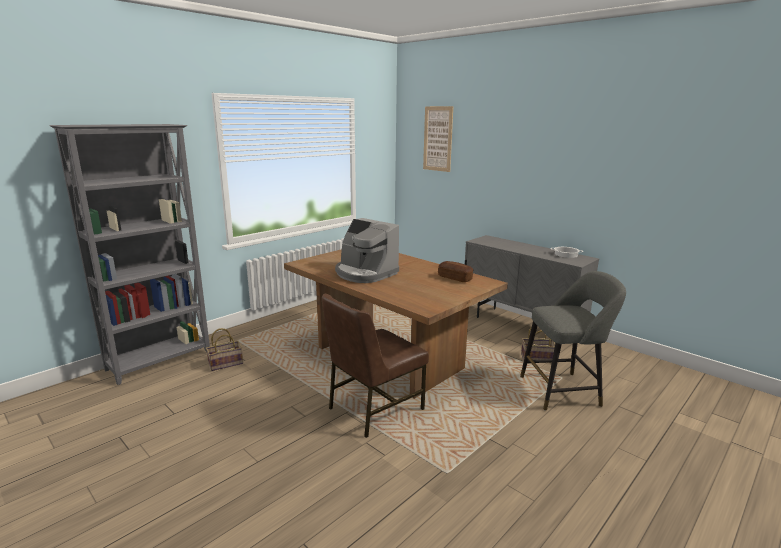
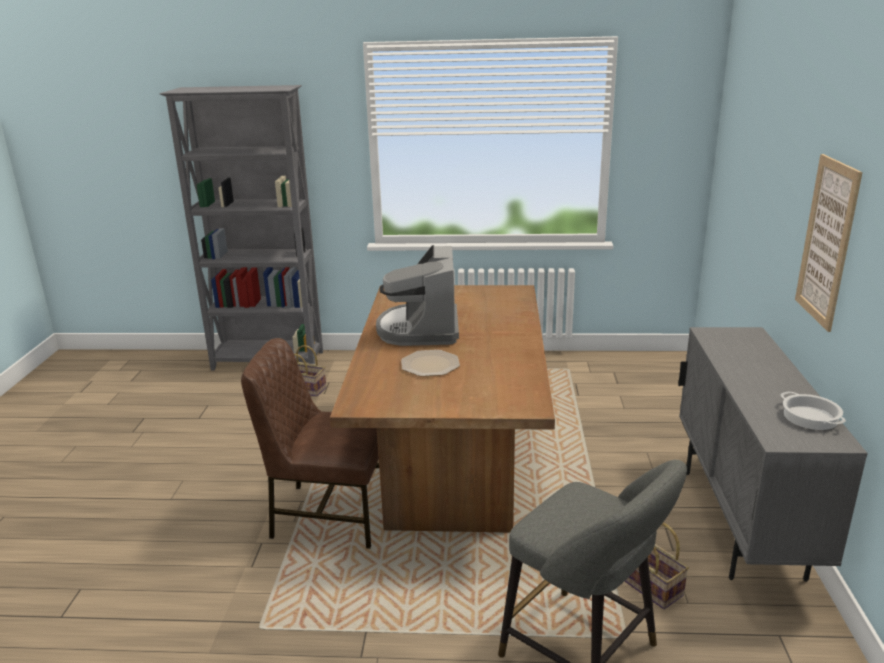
camera: 50 degrees right, 5 degrees up
(411, 283) = (430, 365): none -> plate
(438, 139) = (751, 118): picture -> picture (827, 242)
(455, 278) = (502, 380): bread -> none

